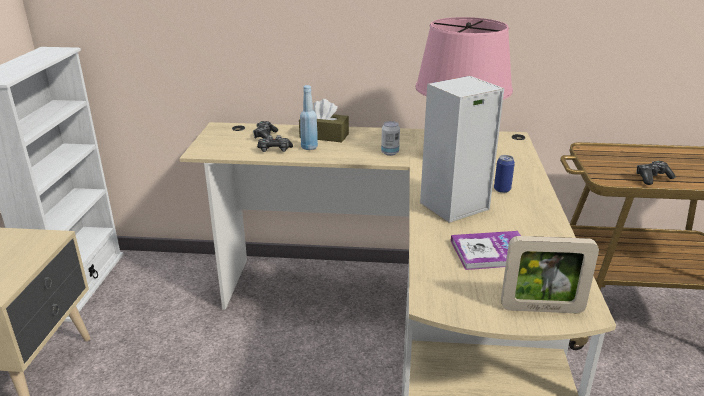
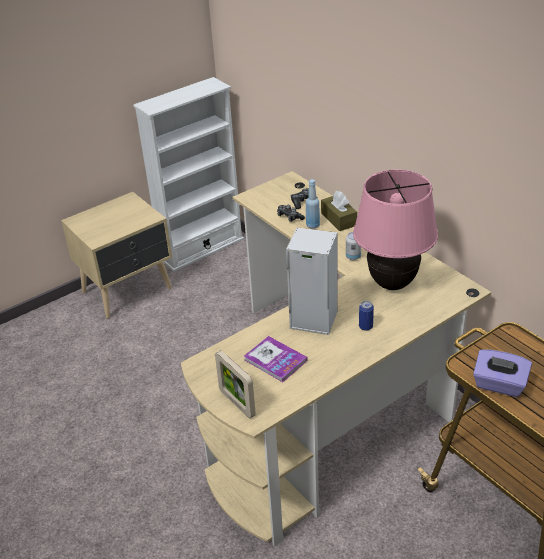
camera: 50 degrees right, 10 degrees up
(652, 178) = (499, 385): game controller -> purple tissue box

